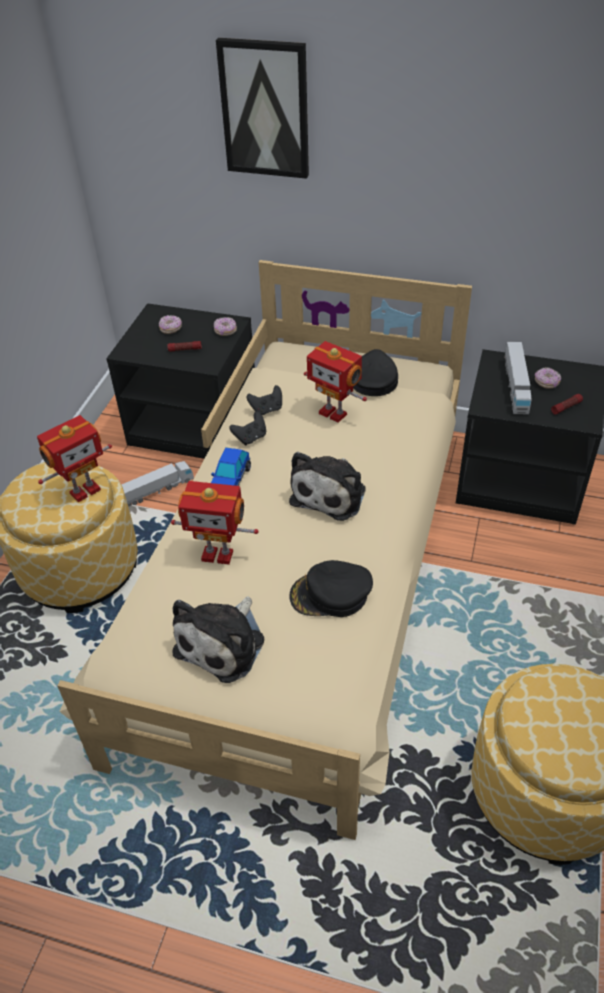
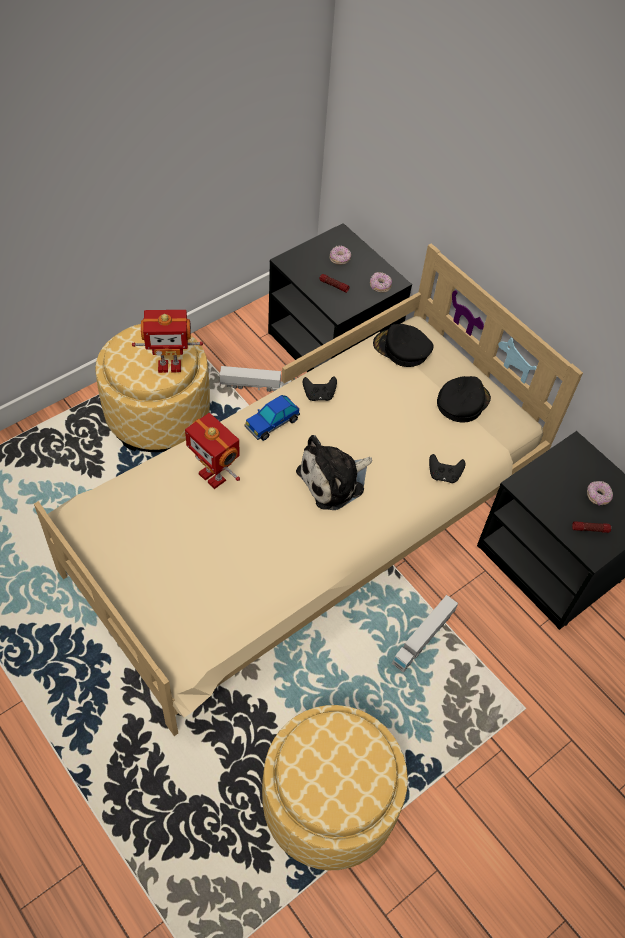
camera: 30 degrees right, 10 degrees up
(223, 643) = (161, 544): plush toy -> none
(265, 109) = (472, 125): picture -> none
(267, 410) = (353, 378): black game controller -> black game controller (444, 475)
(331, 595) = (261, 559): black cap -> black cap (401, 349)
(334, 413) = (401, 413): toy robot -> none
(515, 386) = (567, 483): toy truck -> toy truck (423, 637)

